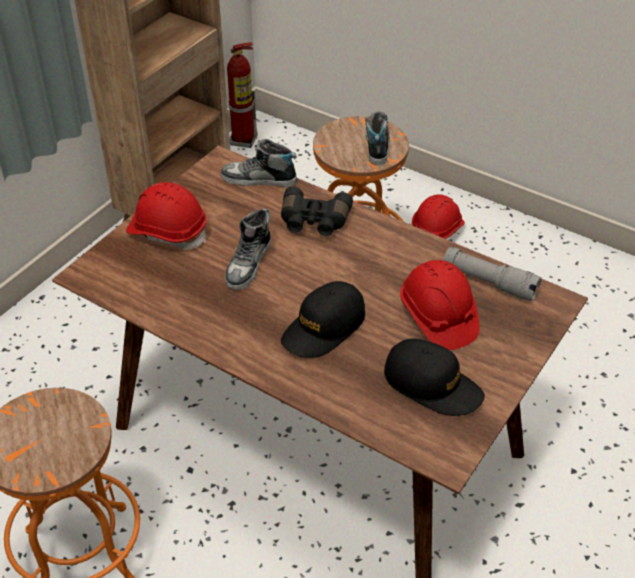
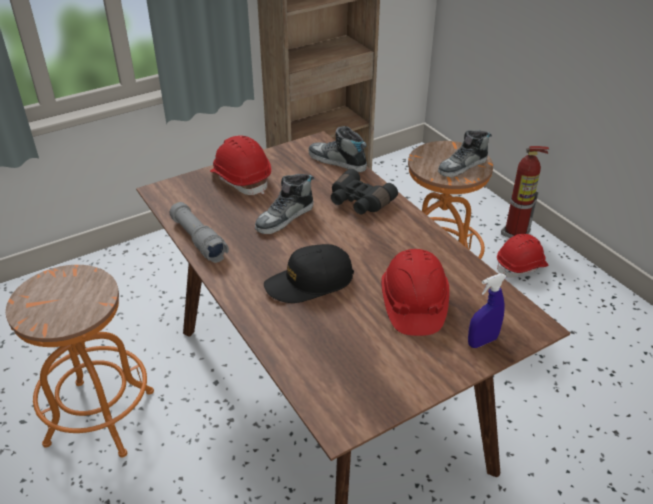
camera: 25 degrees right, 5 degrees down
(243, 140) = (399, 160): fire extinguisher -> fire extinguisher (515, 233)
(376, 145) = (462, 166): shoe -> shoe turned 150 degrees counterclockwise
(432, 385) = (370, 358): black cap -> none
(489, 282) = (480, 291): grey flashlight -> grey flashlight (198, 240)
(520, 333) = (482, 341): none -> blue spray bottle

